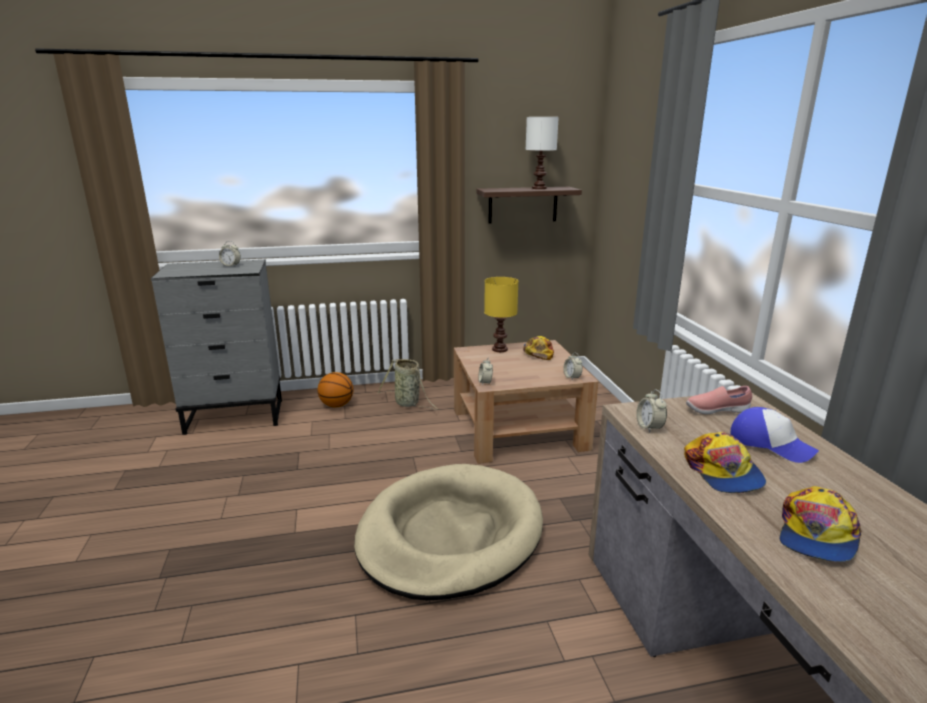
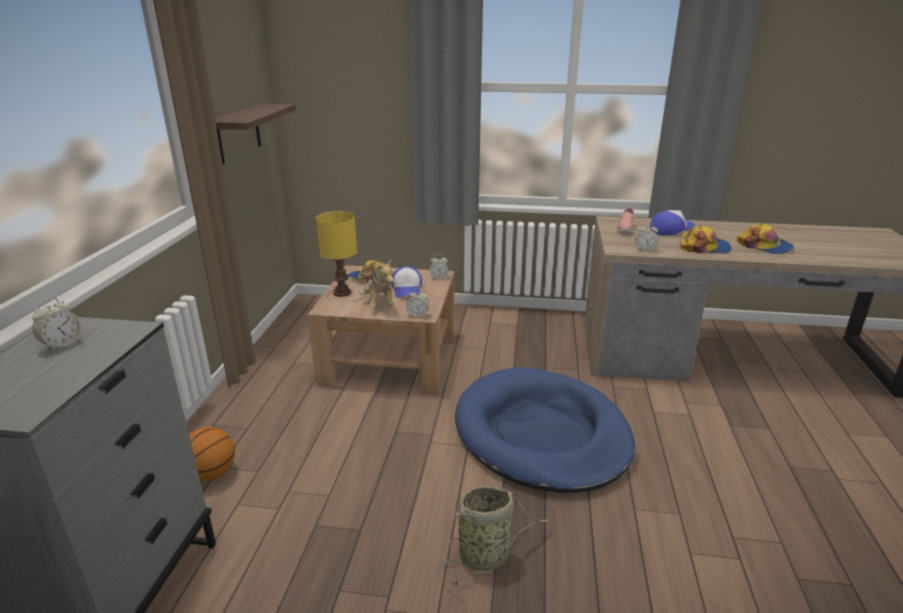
camera: 70 degrees left, 5 degrees up
(408, 403) = (269, 412): basket -> basket (487, 556)
(450, 535) = (541, 434): beige dog bed -> blue dog bed
(494, 365) = (379, 303): none -> plush toy
(532, 370) = (407, 289): none -> cap
(539, 188) = (260, 109): white table lamp -> none

